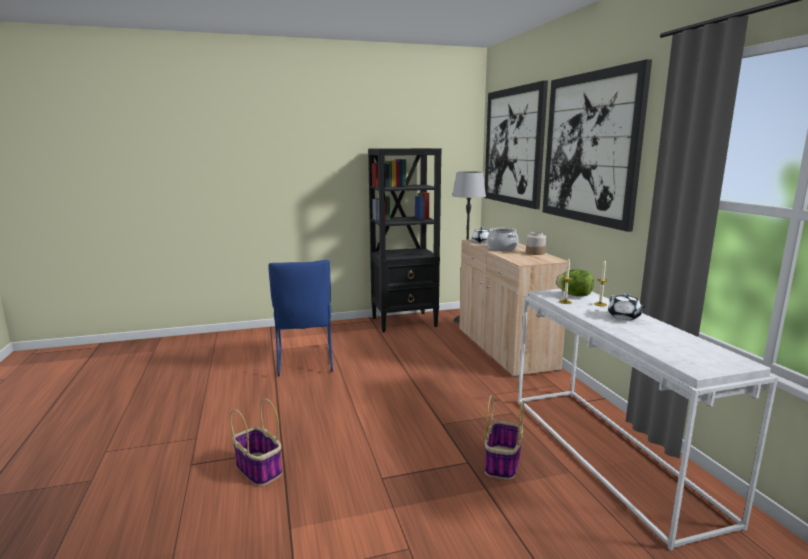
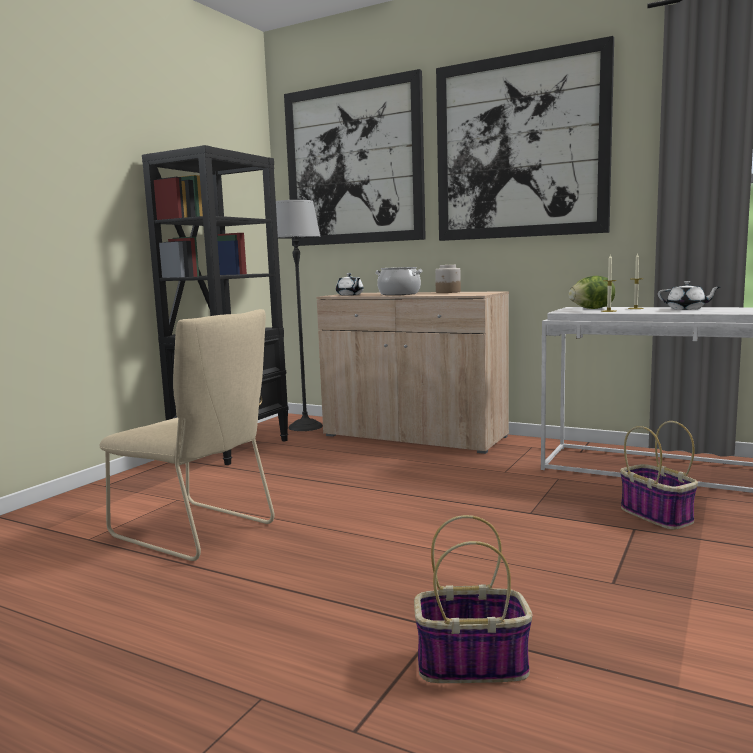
camera: 45 degrees left, 5 degrees down
(305, 363) = (198, 531): blue chair -> beige chair

